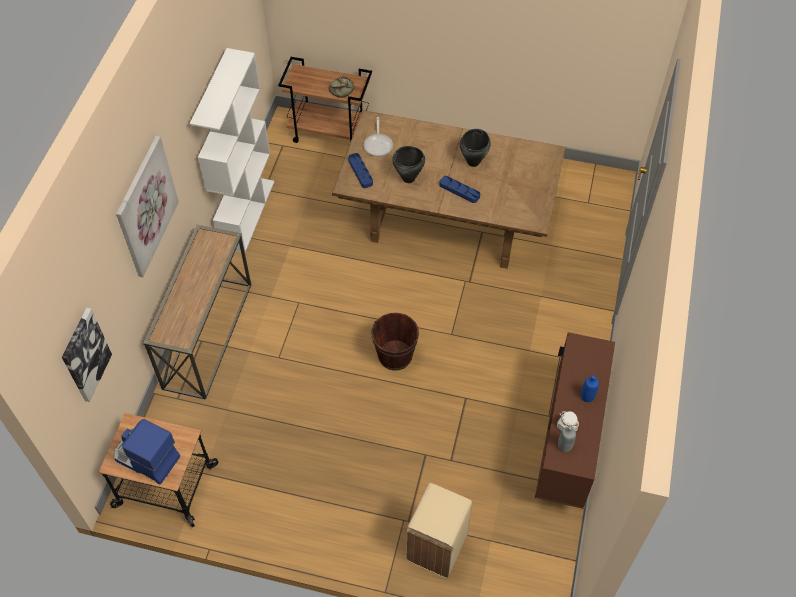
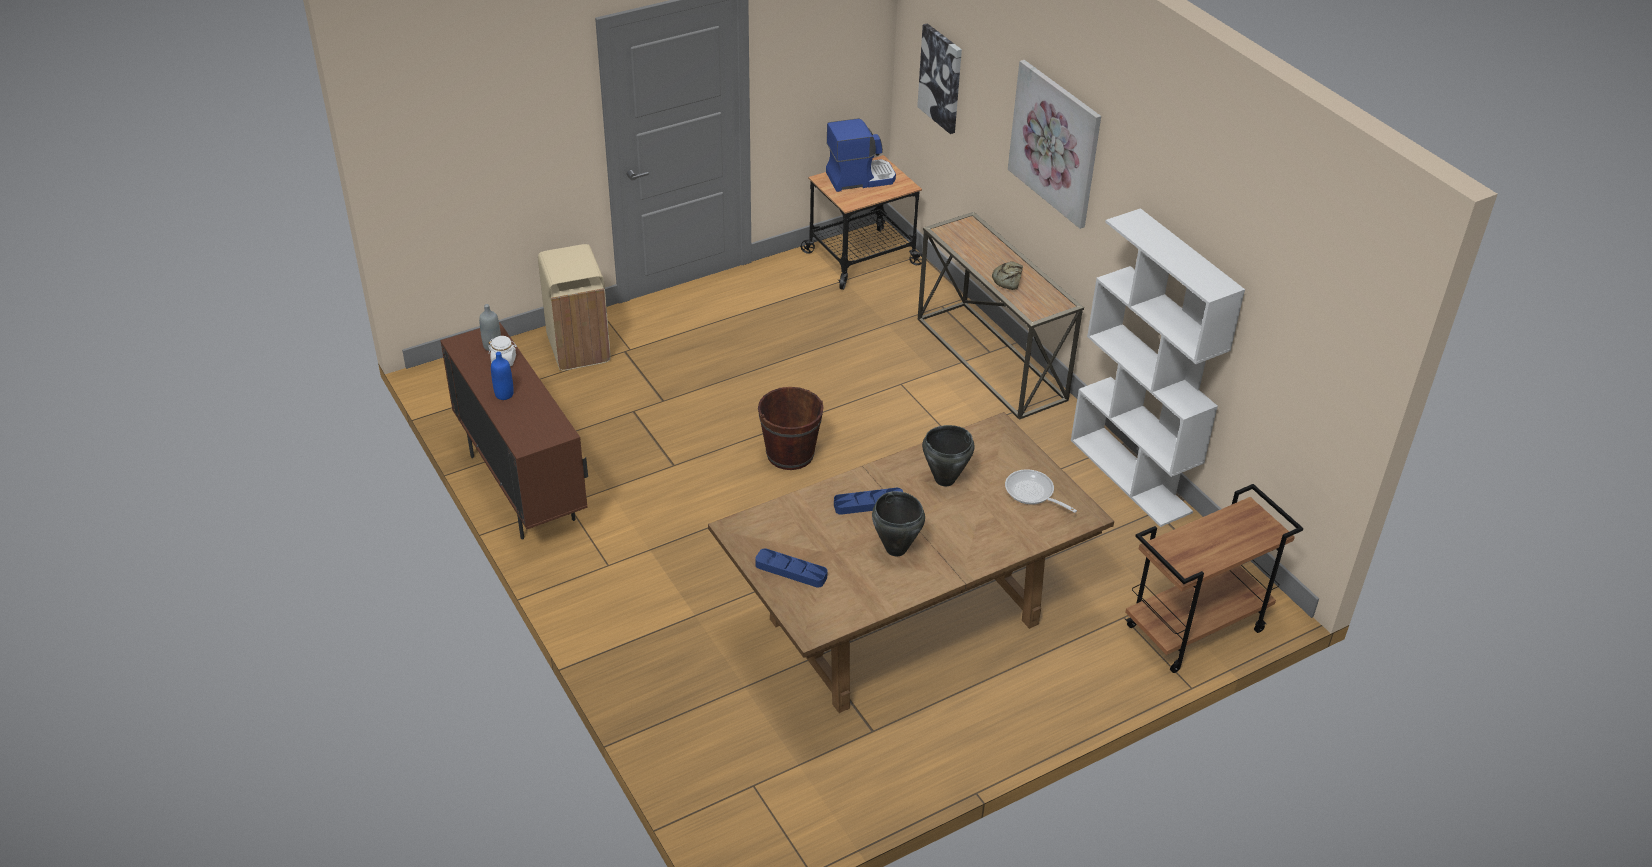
camera: 135 degrees right, 15 degrees down
(342, 89) = (1185, 546): bread -> bread (1008, 280)
(360, 172) = (1006, 451): blue tray -> blue tray (791, 571)

